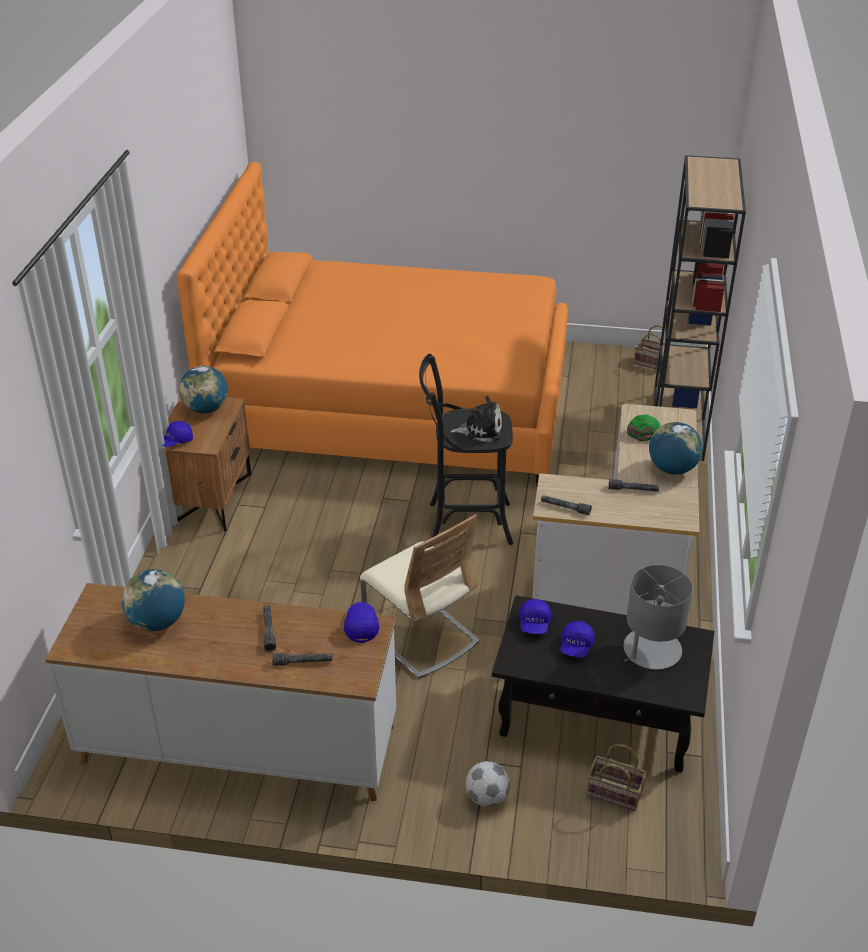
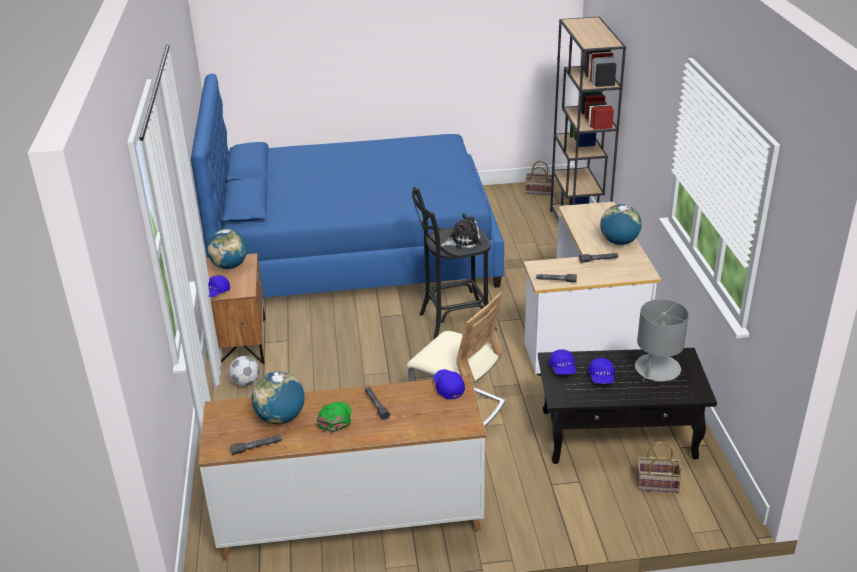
camera: 15 degrees left, 5 degrees down
(302, 662) = (416, 422): grey flashlight -> grey flashlight (257, 447)
(391, 403) = (354, 249): orange bed -> blue bed
(486, 797) = (564, 509): football -> football (245, 382)
(644, 430) = (584, 220): green cap -> green cap (335, 418)

